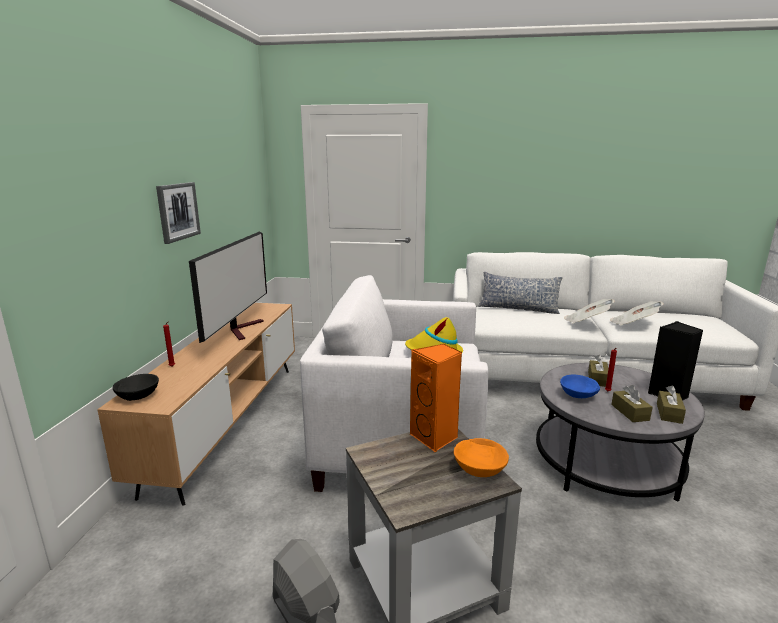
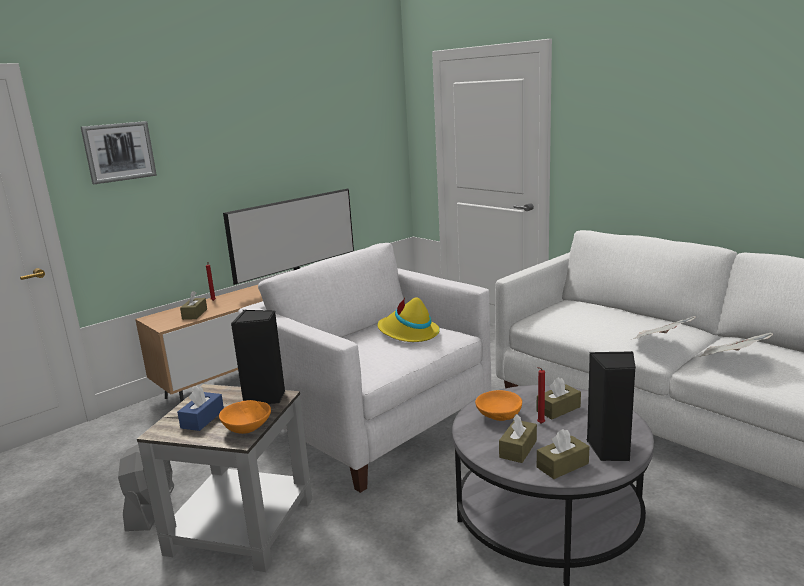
camera: 40 degrees right, 0 degrees up
(139, 396) = (164, 316): black bowl -> none
(177, 385) = (195, 314): none -> brown tissue box
(178, 211) = (250, 168): picture -> picture (119, 152)
(421, 479) = (202, 419): none -> blue tissue box
(435, 438) = (265, 398): orange speaker -> black speaker
(518, 308) = (608, 311): pillow -> none
(578, 395) = (499, 416): blue bowl -> orange bowl

